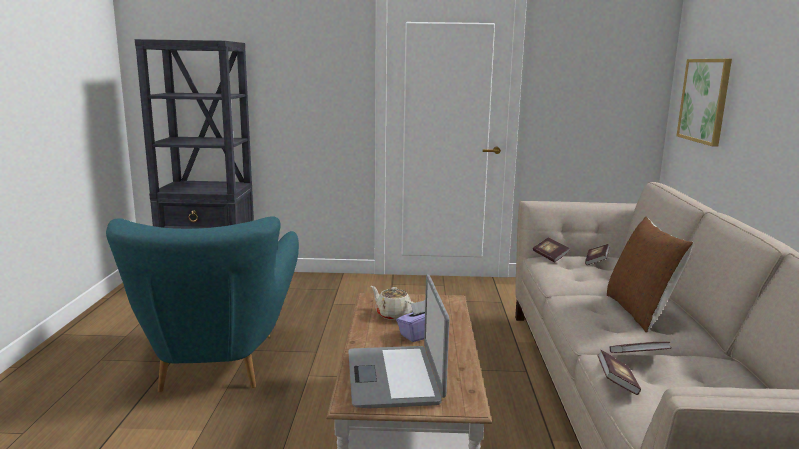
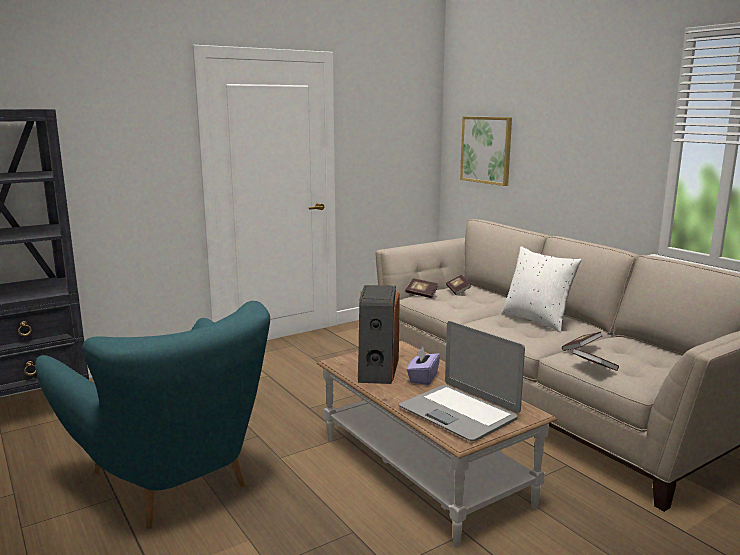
camera: 35 degrees left, 0 degrees up
(392, 314) = (377, 369): beige teapot -> speaker
(640, 312) = (537, 320): brown pillow -> white pillow

